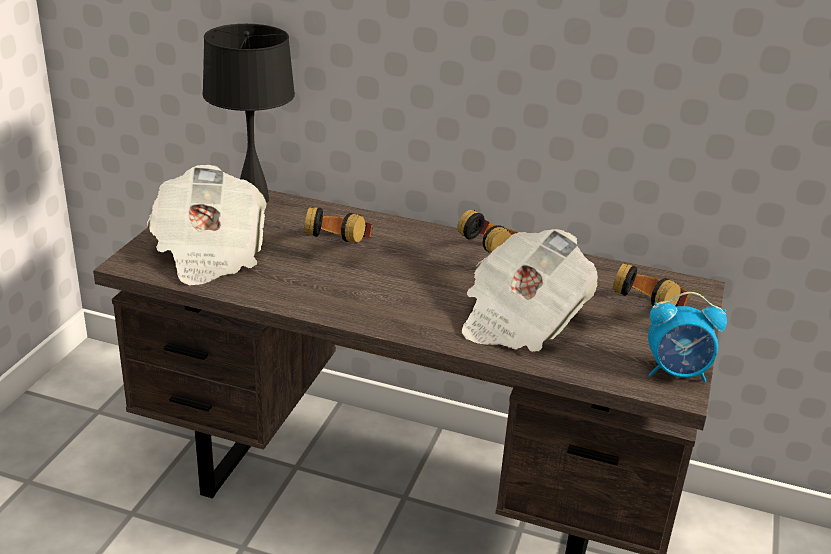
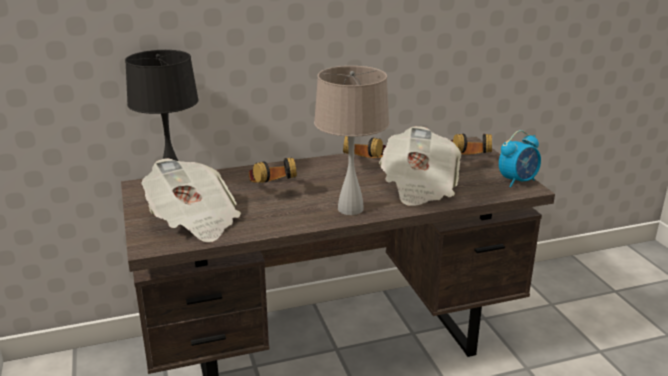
camera: 35 degrees left, 5 degrees down
(390, 312) = (350, 209): none -> beige table lamp

